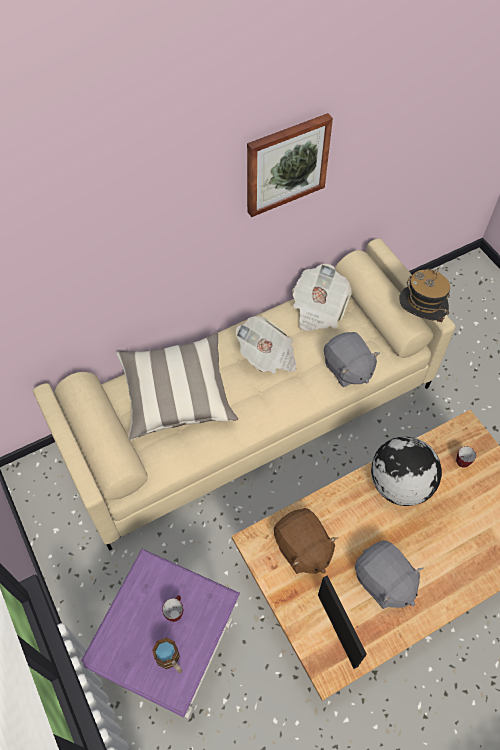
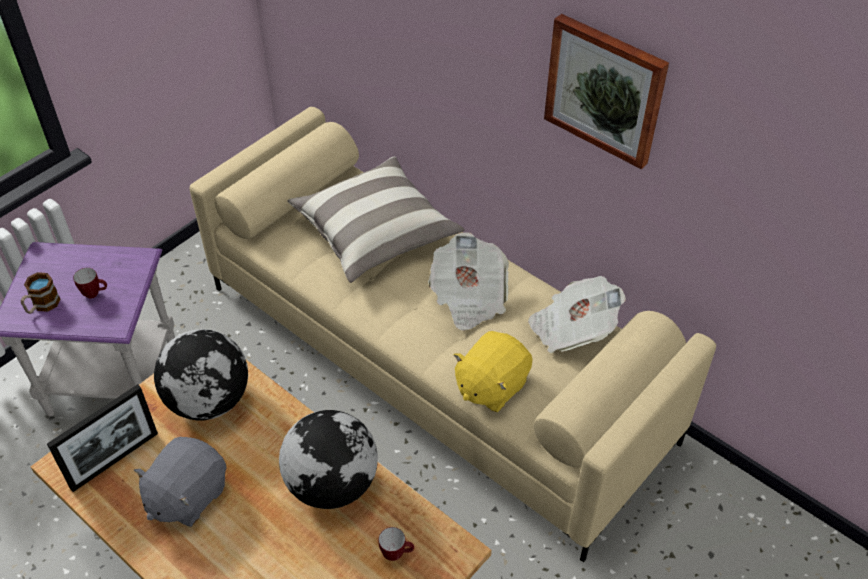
camera: 70 degrees right, 10 degrees down
(302, 548) = (210, 400): brown plush toy -> globe
(347, 369) = (491, 386): grey plush toy -> yellow plush toy
(419, 317) = (592, 419): hat -> none

